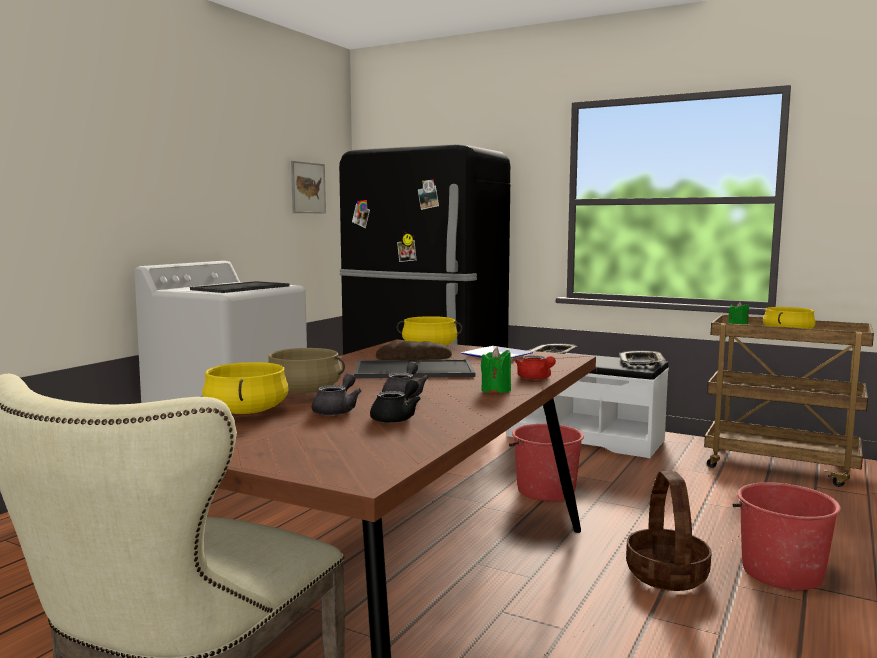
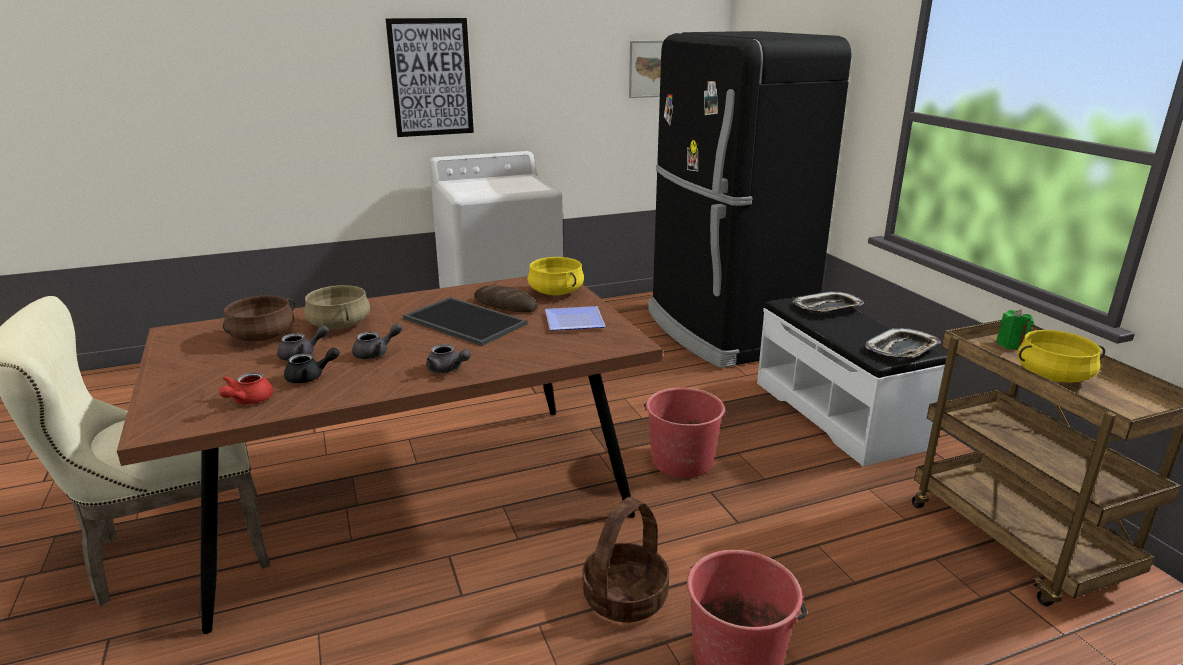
camera: 40 degrees right, 15 degrees up
(132, 179) = (431, 78): none -> picture
(240, 288) = (498, 188): tray -> none
(247, 411) = (262, 337): yellow cooking pot -> brown cooking pot
(496, 390) = (447, 369): green candle -> grey teapot
(536, 378) = (517, 365): red teapot -> red teapot (248, 400)

